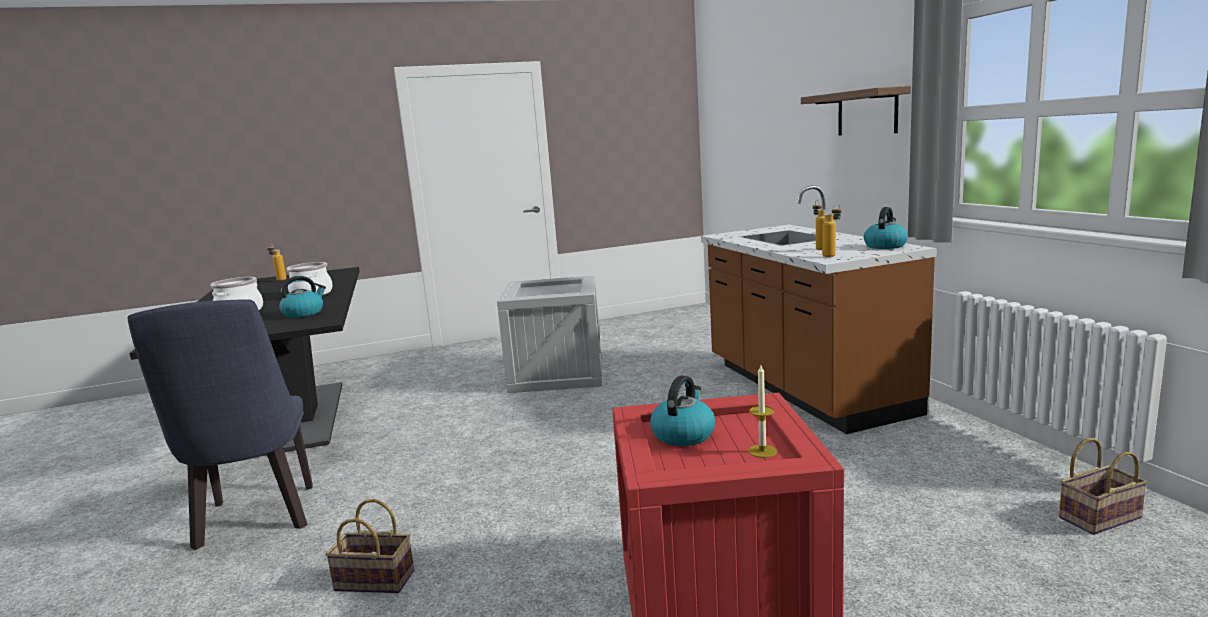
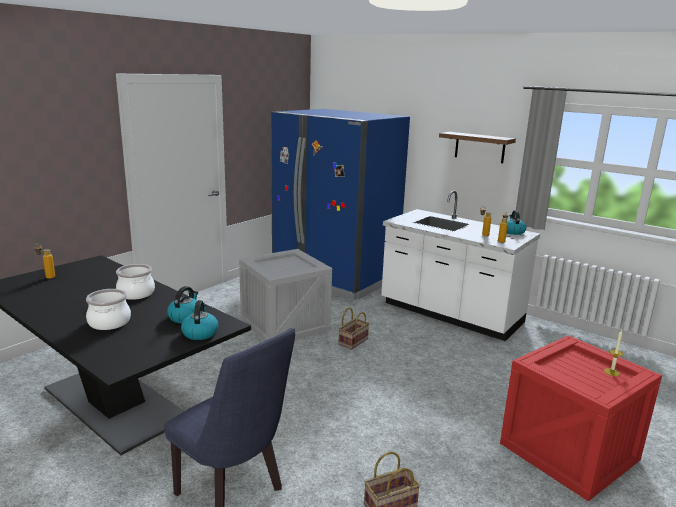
camera: 35 degrees left, 5 degrees up
(683, 434) = (565, 370): kettle -> kettle (200, 333)
(697, 332) = (335, 277): none -> blue fridge
(805, 389) = (450, 314): brown counter -> white counter
(1099, 516) = (643, 365): basket -> basket (353, 341)

